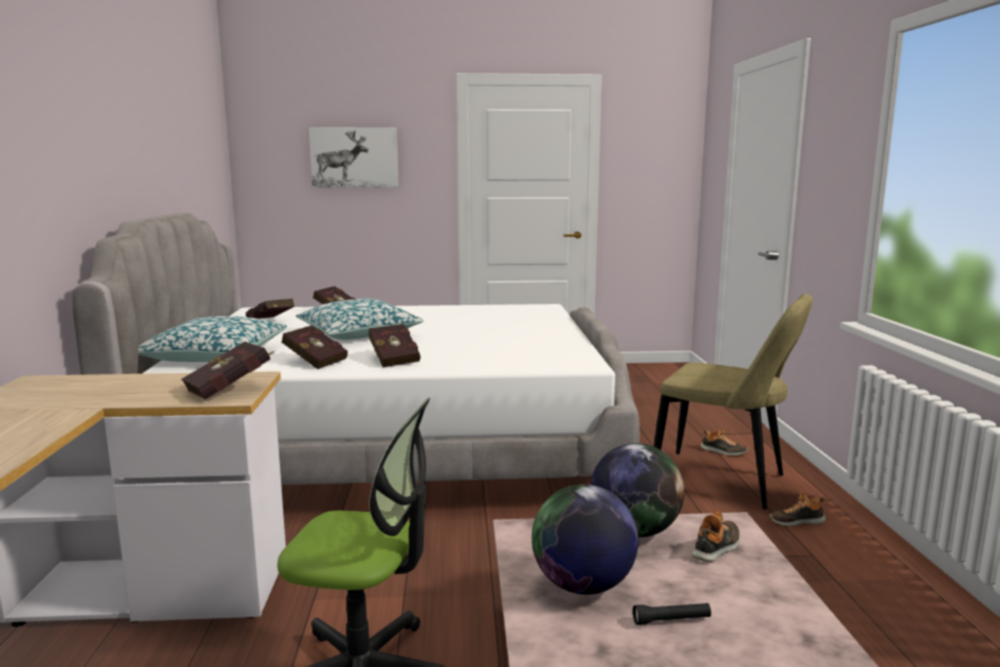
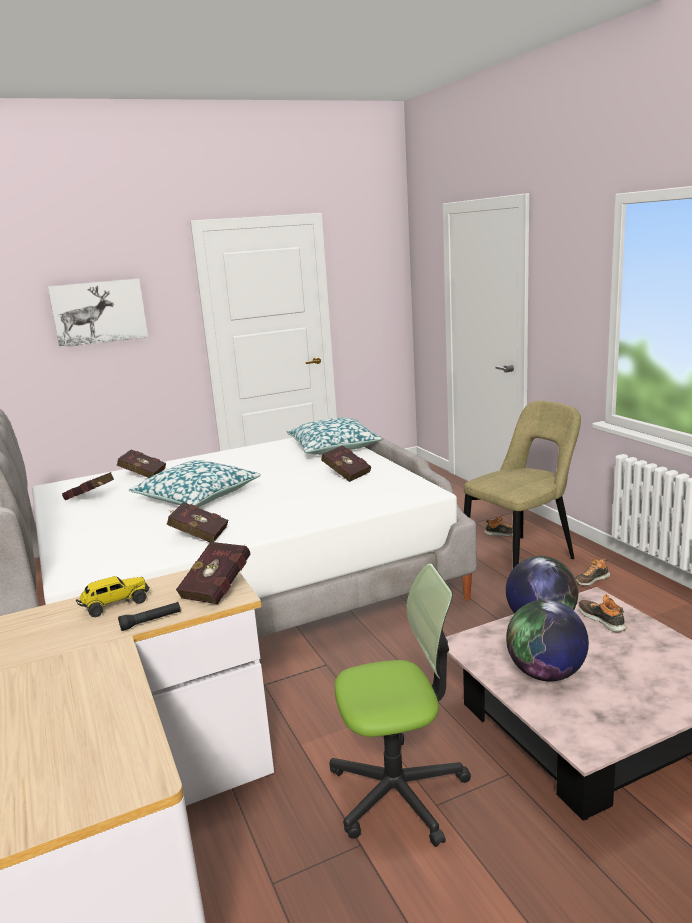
camera: 20 degrees left, 5 degrees up
(130, 384) = (115, 605): none -> toy truck
(215, 355) = (91, 549): pillow -> pillow (333, 447)
(394, 359) = (267, 518): red book -> red book (345, 474)
(671, 620) = (621, 681): black flashlight -> black flashlight (151, 621)
(717, 547) = (602, 619): shoe -> shoe turned 45 degrees counterclockwise
(724, 481) = (522, 559): beige chair -> beige chair turned 45 degrees counterclockwise

